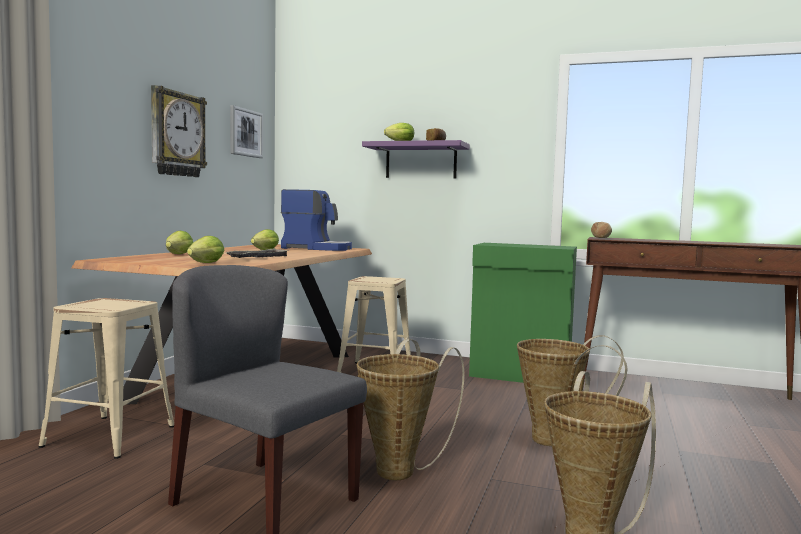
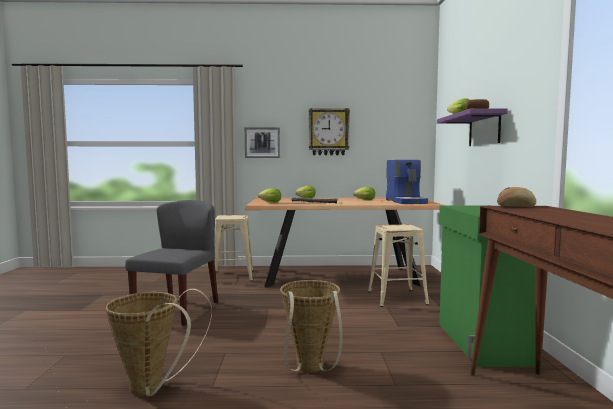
camera: 70 degrees right, 0 degrees up
(245, 133) = (397, 123): picture -> picture (262, 142)
(401, 469) = (226, 329): basket -> none

